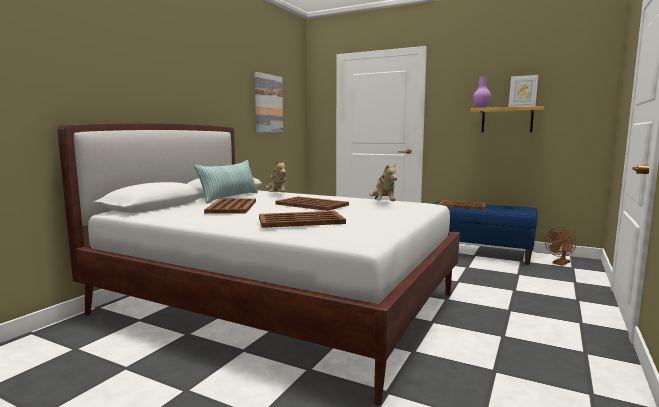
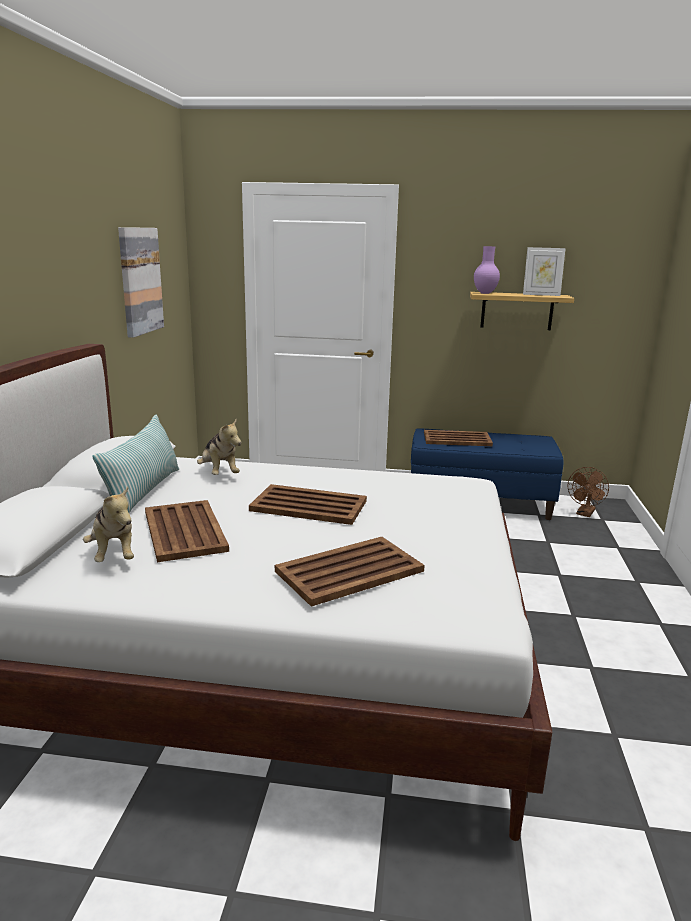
camera: 20 degrees left, 10 degrees up
(383, 203) = (408, 487): plush toy -> plush toy (114, 554)

